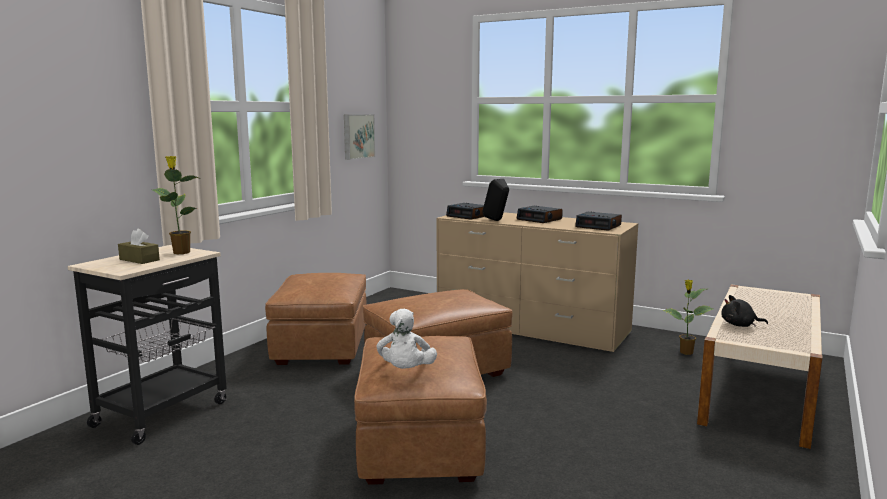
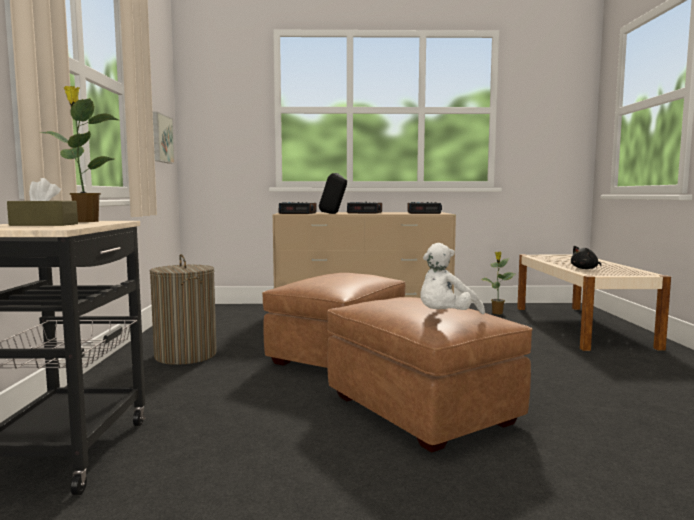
camera: 30 degrees left, 5 degrees down
(322, 346) = (185, 355): brown ottoman -> laundry basket
(406, 371) = (445, 318): white plush toy -> white plush toy turned 75 degrees clockwise

